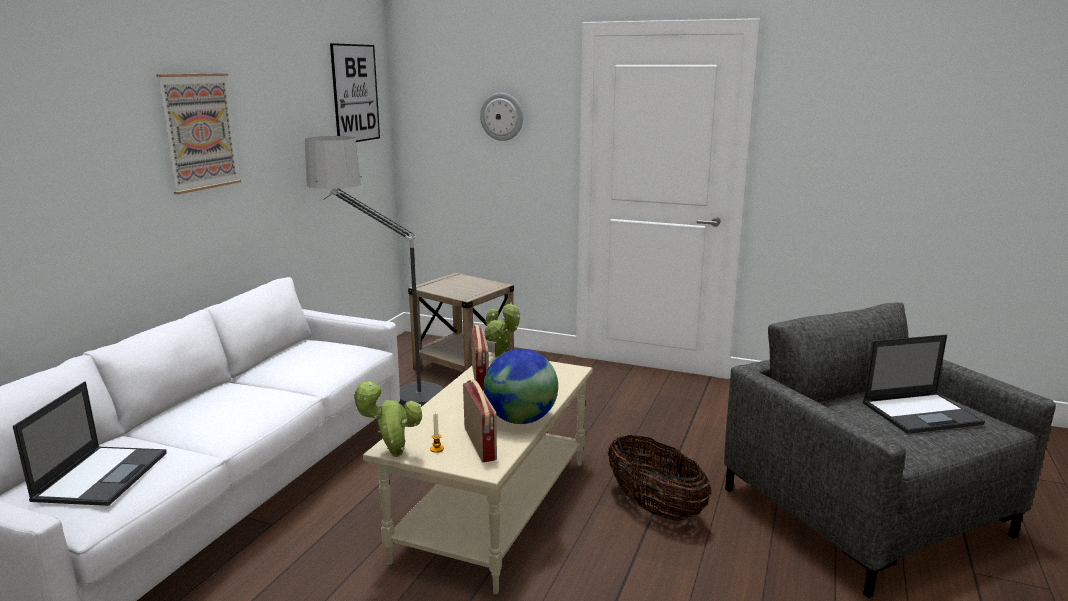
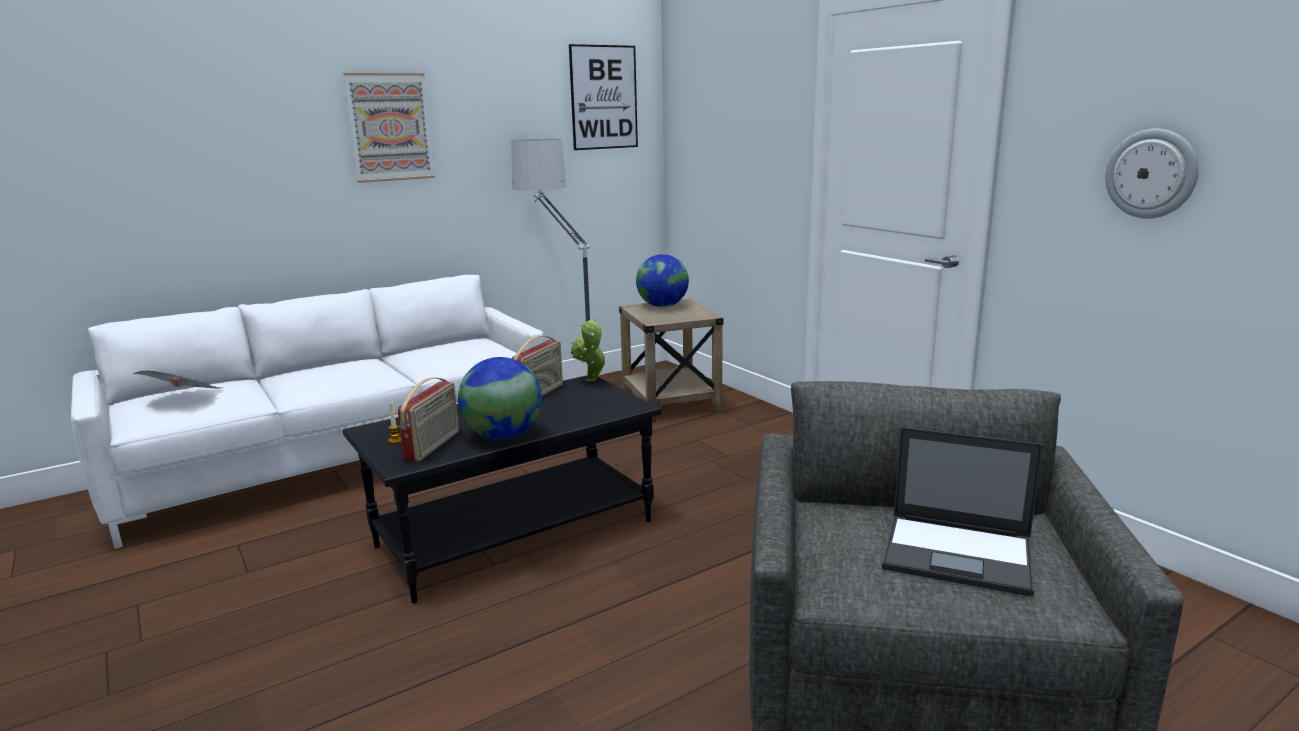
camera: 35 degrees right, 0 degrees up
(102, 475) = (184, 399): laptop -> newspaper
(392, 455) = (358, 435): potted plant -> none
(448, 282) = (662, 306): none -> globe
(493, 508) = (515, 532): beige coffee table -> black coffee table
(502, 116) = (746, 121): wall clock -> wall clock (1151, 174)
(655, 507) = (662, 586): basket -> none

